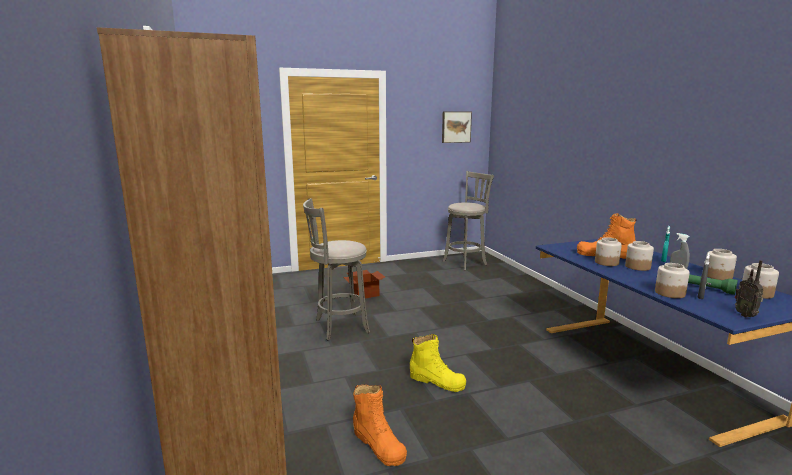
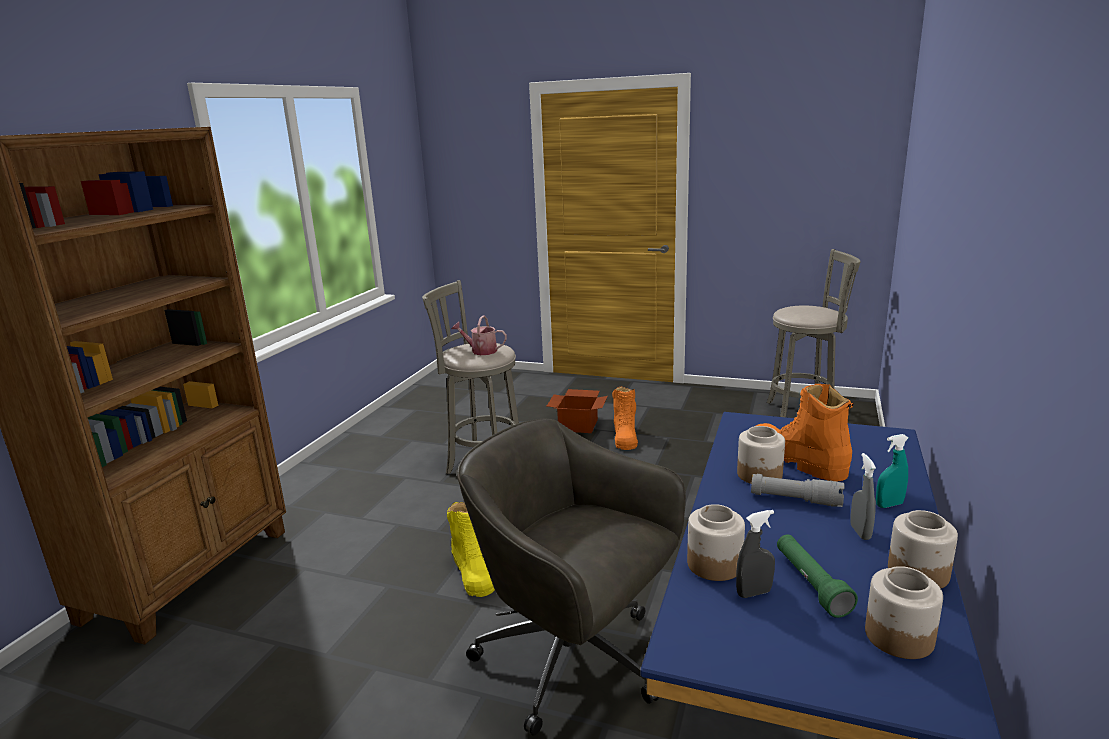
camera: 40 degrees right, 5 degrees up
(344, 244) = (480, 351): none -> watering can
(378, 444) = (310, 613): orange boot -> orange boot (625, 437)
(456, 127) = (824, 166): picture -> none
(552, 396) = (574, 661): none -> grey office chair
(637, 267) = (795, 500): jar -> grey flashlight
(746, 315) = (739, 659): radio -> none

